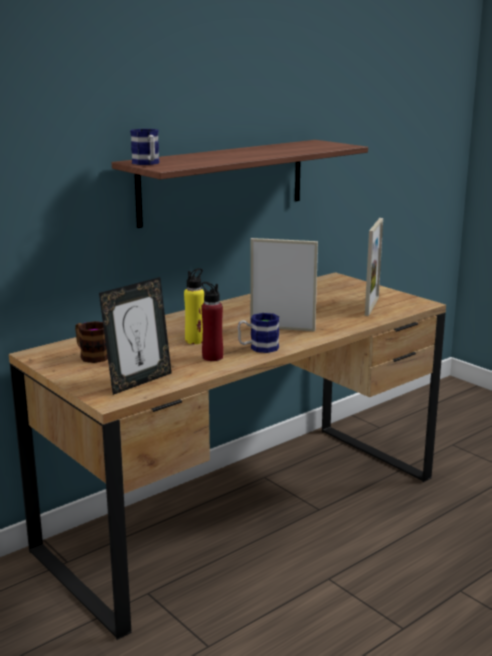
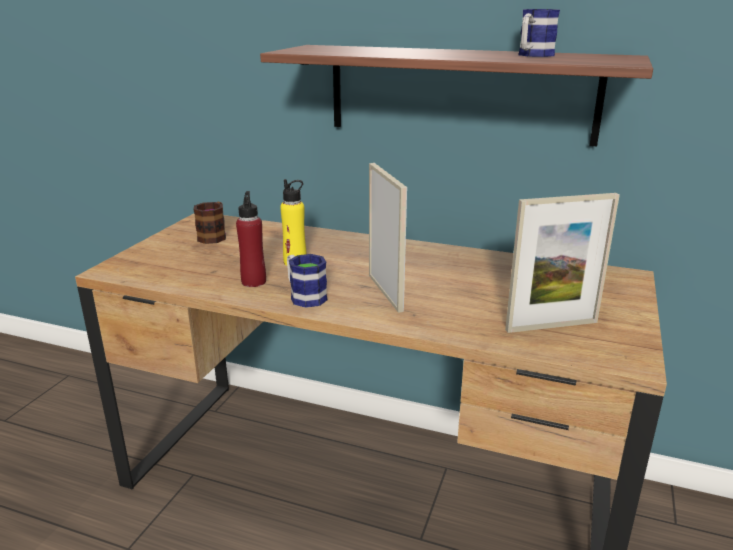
camera: 60 degrees right, 5 degrees up
(139, 382) = (161, 269): picture frame -> none
(147, 163) = (307, 48): mug -> mug (532, 55)

